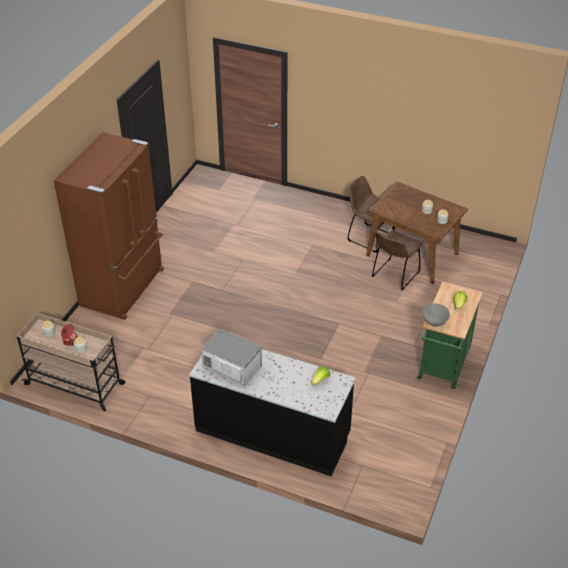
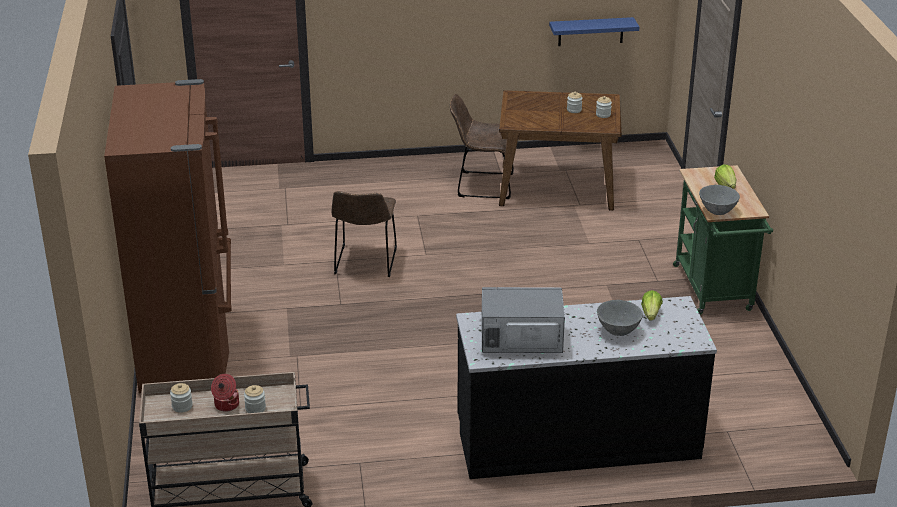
camera: 30 degrees left, 10 degrees down
(290, 384) = (618, 331): none -> grey bowl
(394, 275) = (557, 216): brown chair -> brown chair (365, 263)
(469, 159) = (590, 31): none -> blue shelf

